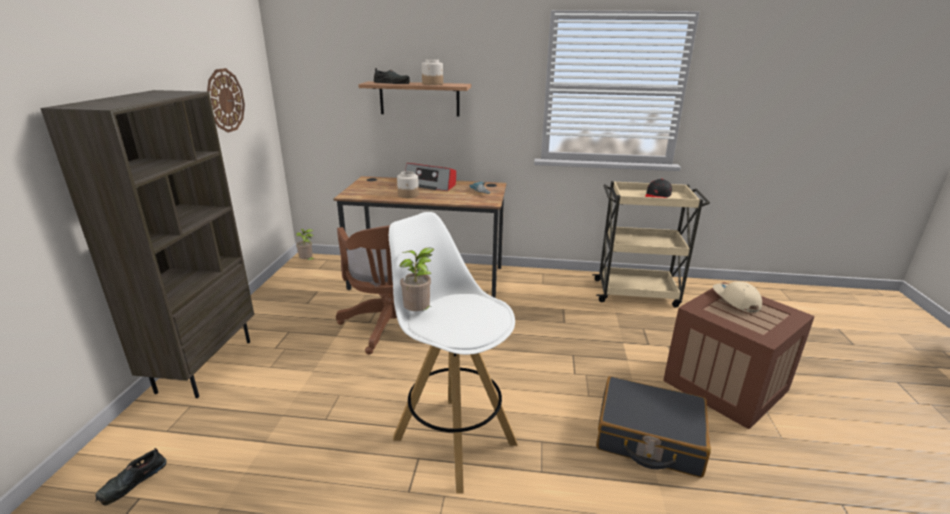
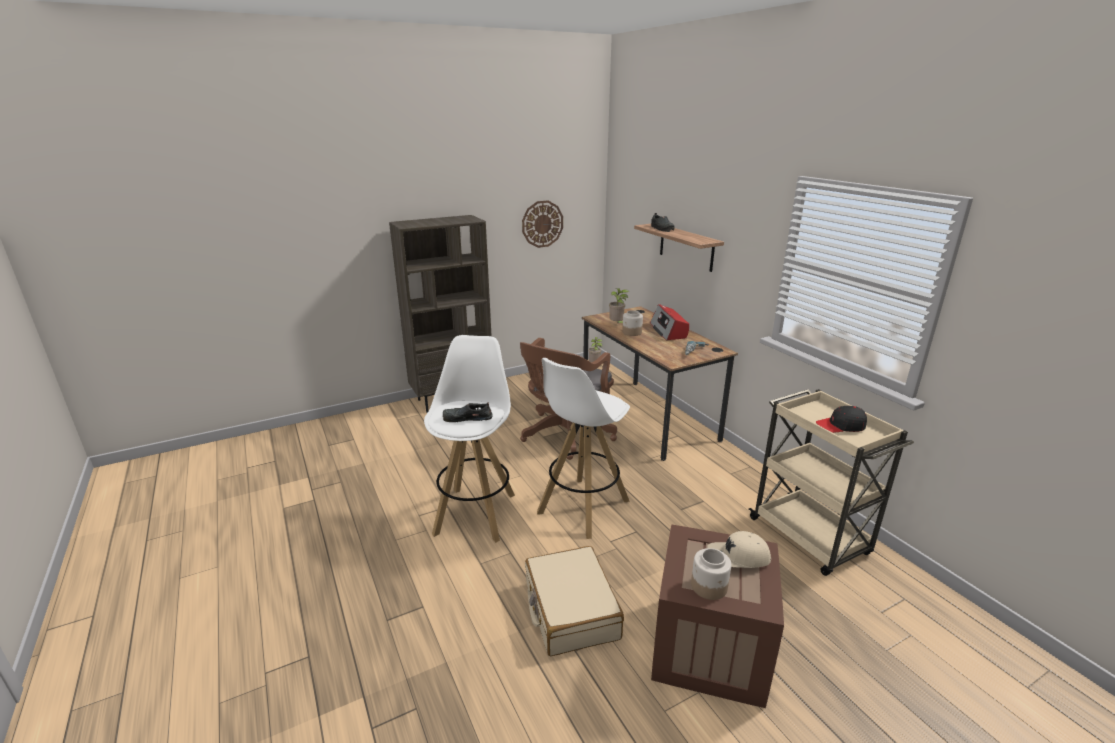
camera: 55 degrees right, 0 degrees up
(132, 482) = (360, 431): black shoe -> black shoe (466, 418)
(419, 314) = (456, 403): potted plant -> potted plant (617, 324)
(433, 84) = (686, 236): jar -> jar (709, 586)
(514, 366) = (582, 507): none -> white stool
(649, 437) = (570, 610): black suitcase -> beige suitcase
(735, 300) = (738, 557): beige cap -> beige cap turned 135 degrees counterclockwise

